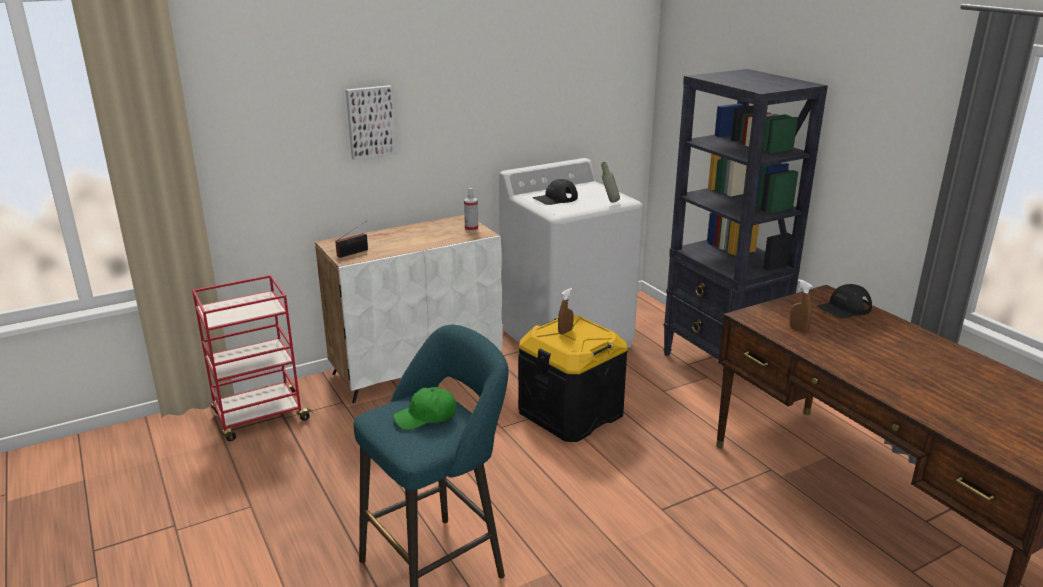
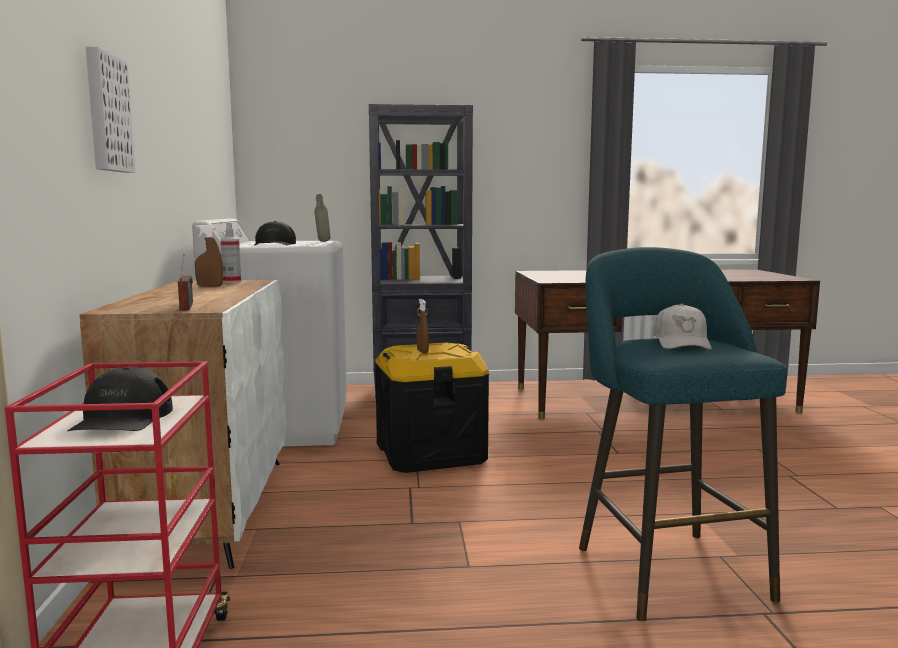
camera: 65 degrees left, 15 degrees down
(426, 417) = (681, 343): green cap -> white cap
(798, 330) = (585, 278): brown spray bottle -> brown spray bottle (210, 286)
(844, 308) = (560, 272): black cap -> black cap (122, 418)

